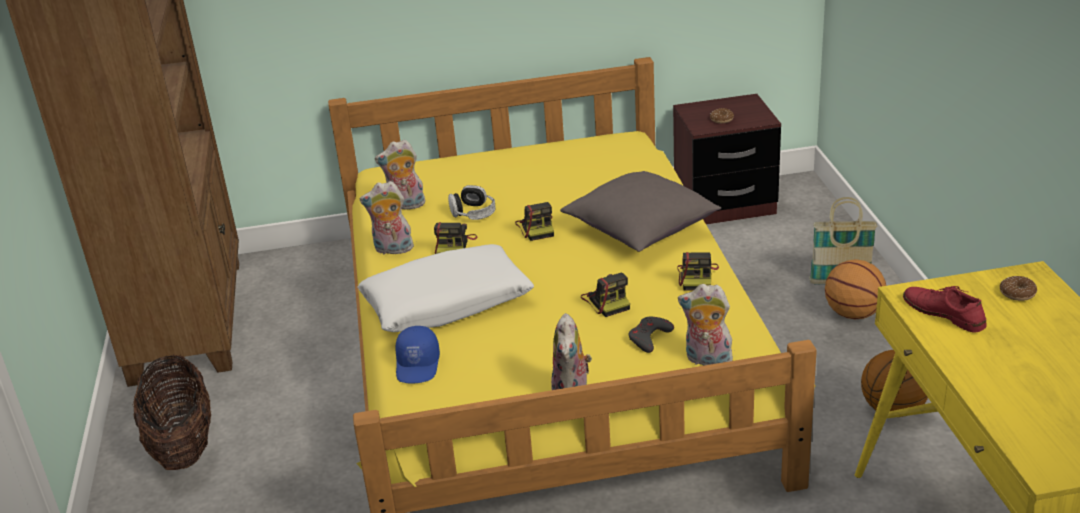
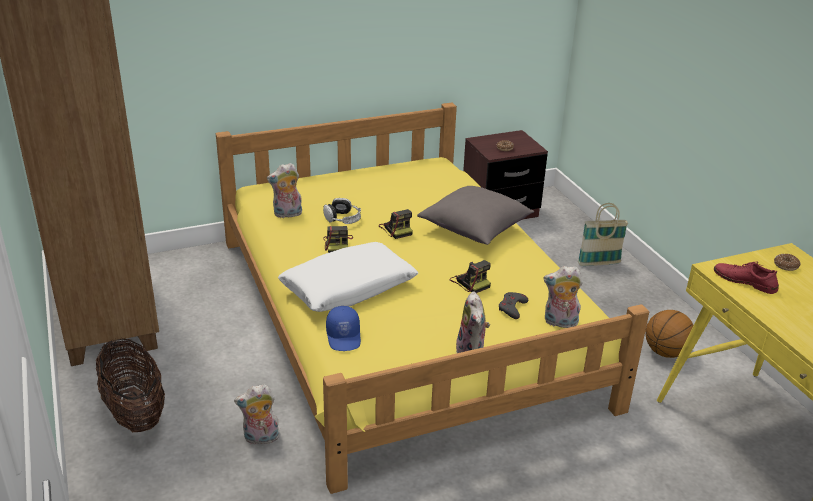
camera: 15 degrees left, 0 degrees up
(392, 250) = (289, 248): plush toy -> plush toy (260, 439)
(697, 277) = (529, 262): camera -> none
(854, 314) = (616, 286): basketball -> none

